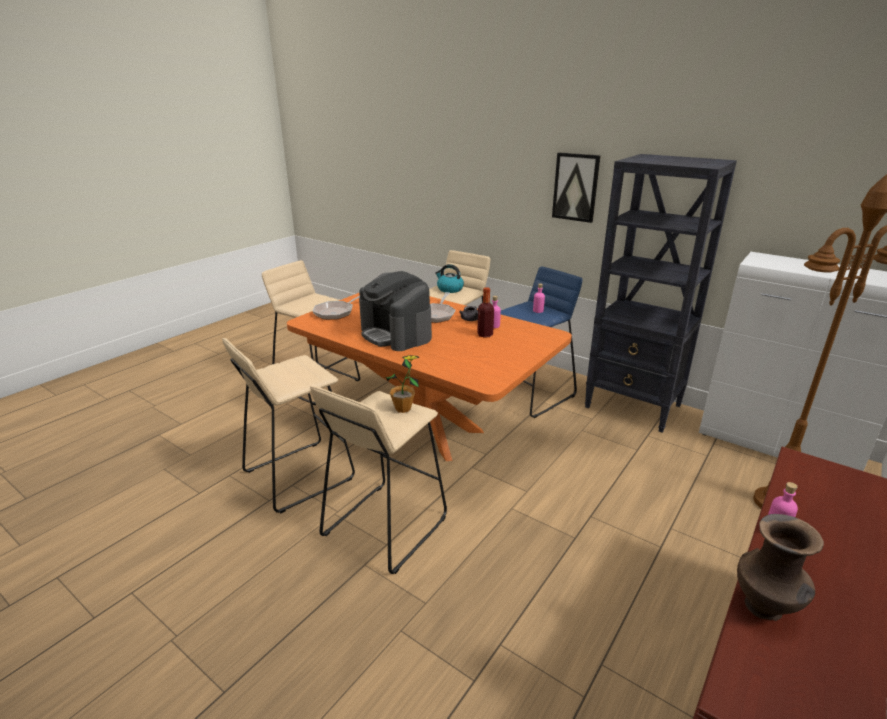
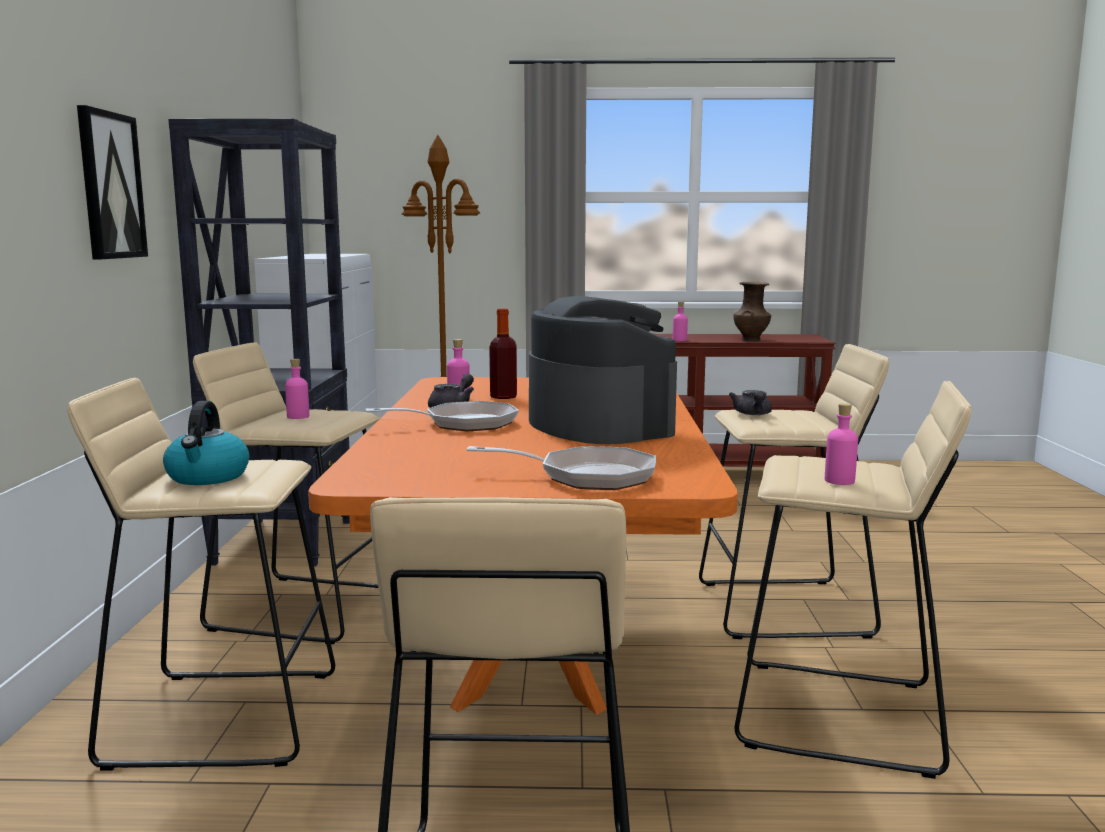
camera: 125 degrees left, 15 degrees down
(283, 367) = (839, 481): none -> pink bottle
(396, 334) = (598, 425): coffee machine -> coffee machine turned 45 degrees counterclockwise
(403, 408) = (753, 414): potted plant -> grey teapot
(531, 394) = (303, 608): blue stool -> beige stool

